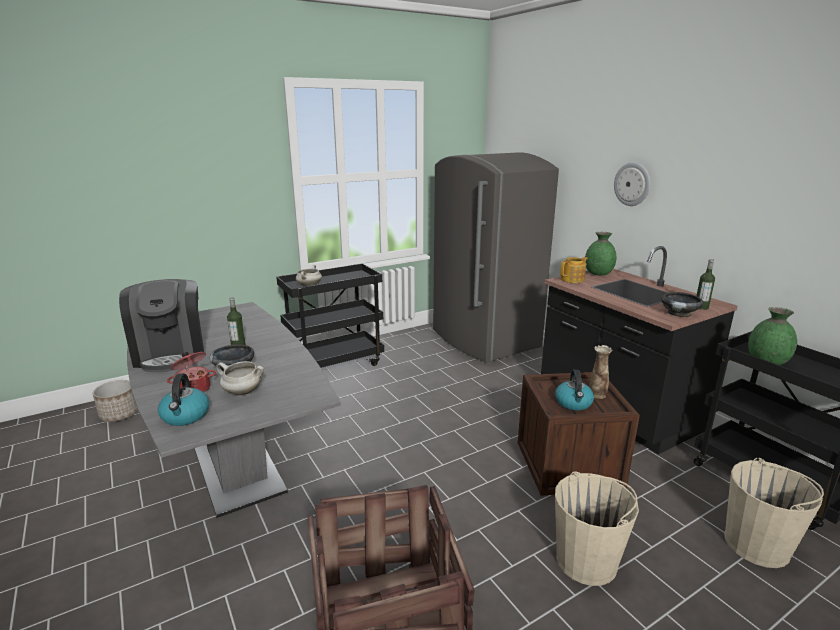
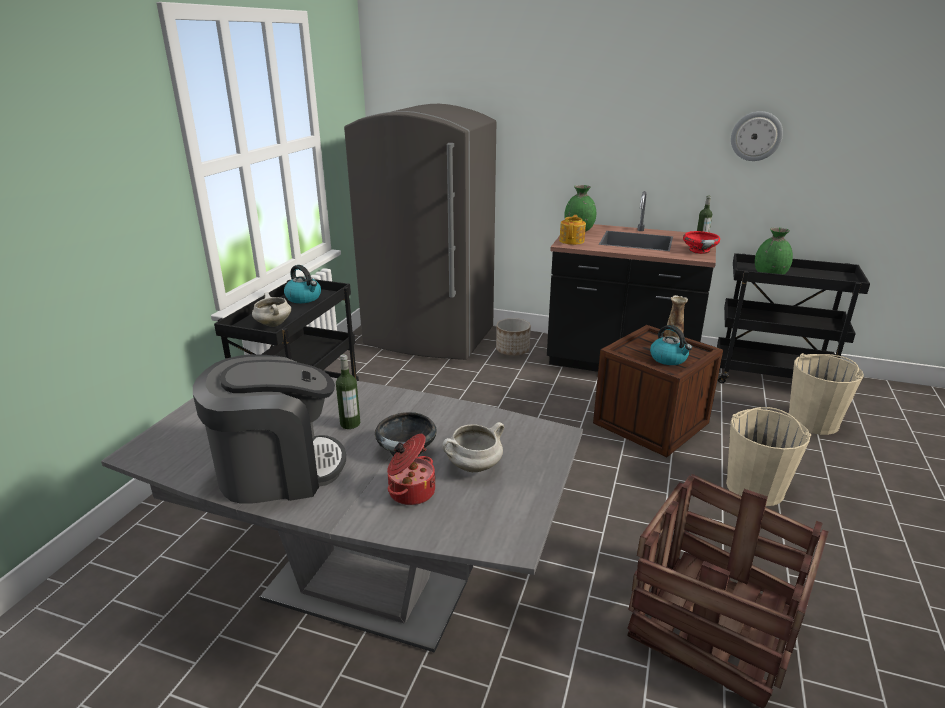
camera: 40 degrees left, 5 degrees up
(119, 414) = (63, 633): planter -> planter (512, 350)
(171, 354) = (278, 470): coffee machine -> coffee machine turned 45 degrees counterclockwise
(185, 416) = (472, 521): kettle -> kettle (304, 298)
(632, 184) = (593, 131): wall clock -> wall clock (756, 136)
(679, 313) = (699, 251): black bowl -> red bowl

